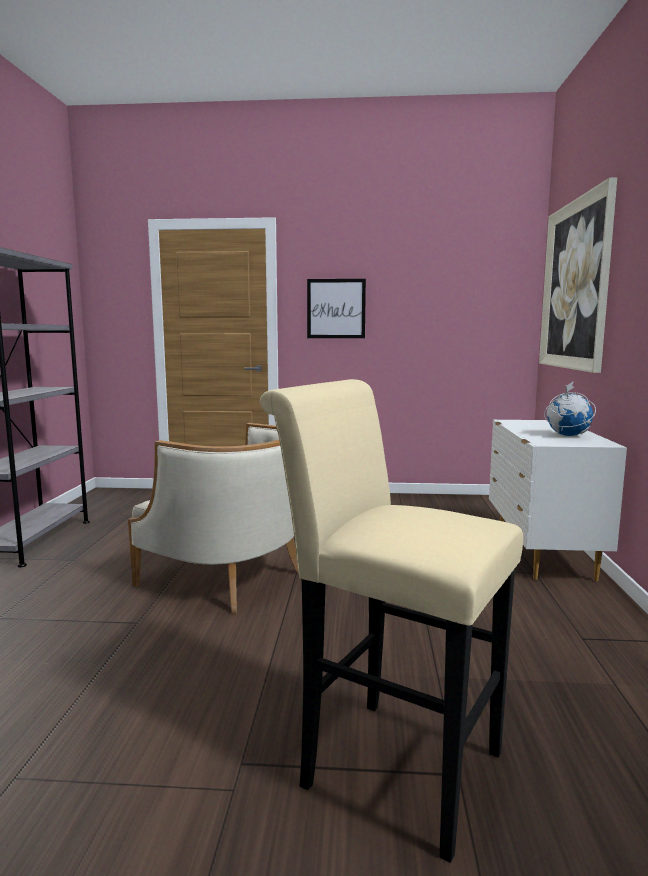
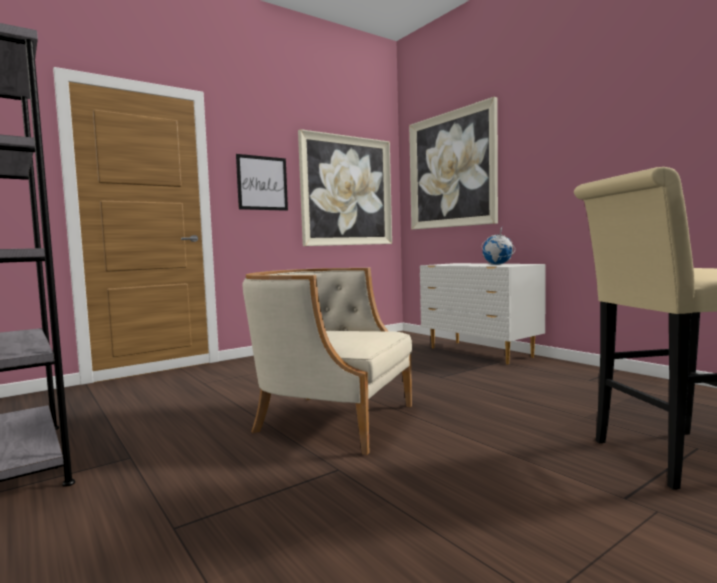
camera: 40 degrees left, 5 degrees down
(226, 578) = (331, 419): beige armchair -> beige armchair turned 150 degrees counterclockwise
(450, 312) = (347, 191): none -> picture

